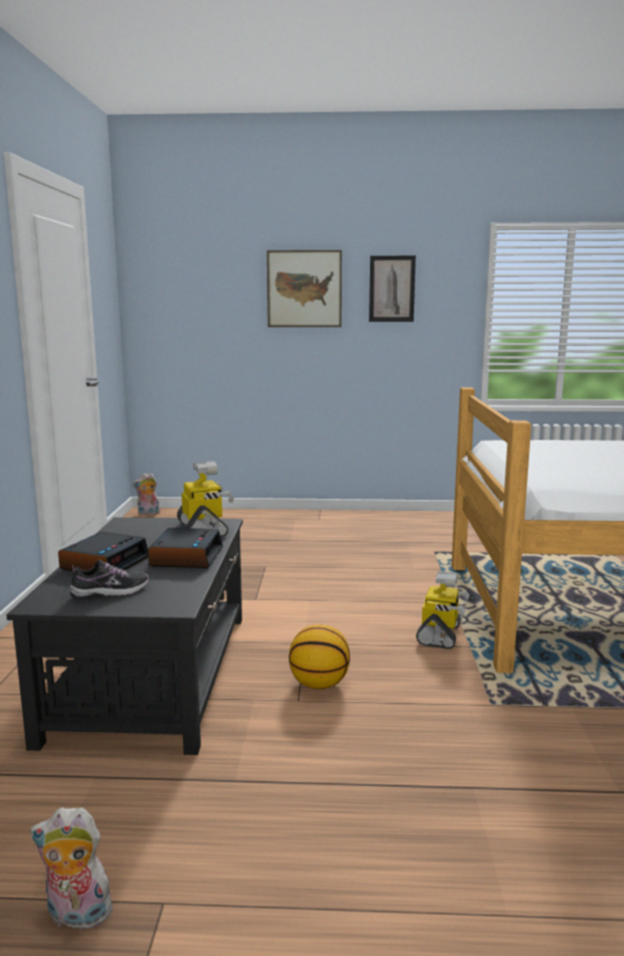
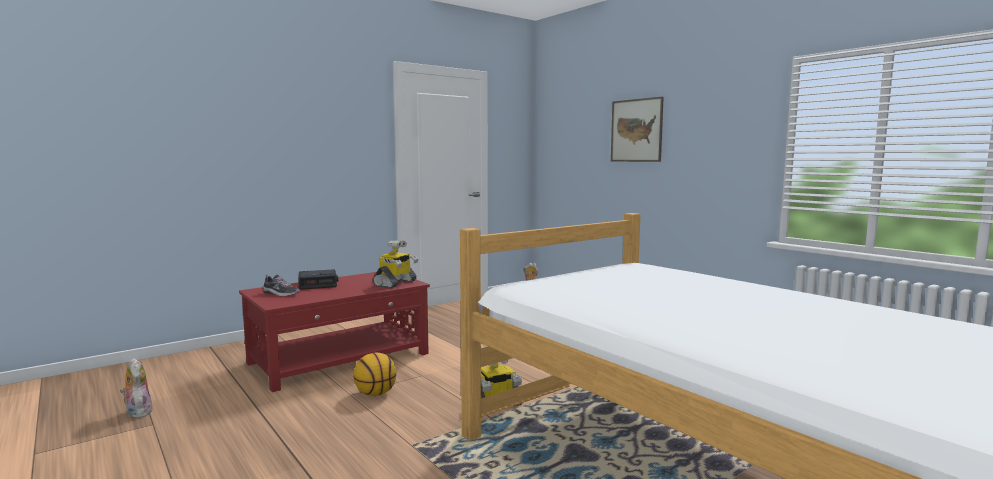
camera: 50 degrees right, 5 degrees down
(154, 673) = (340, 358): black coffee table -> red coffee table
(186, 557) = (347, 291): alarm clock -> none
(392, 289) = (700, 127): picture -> none

